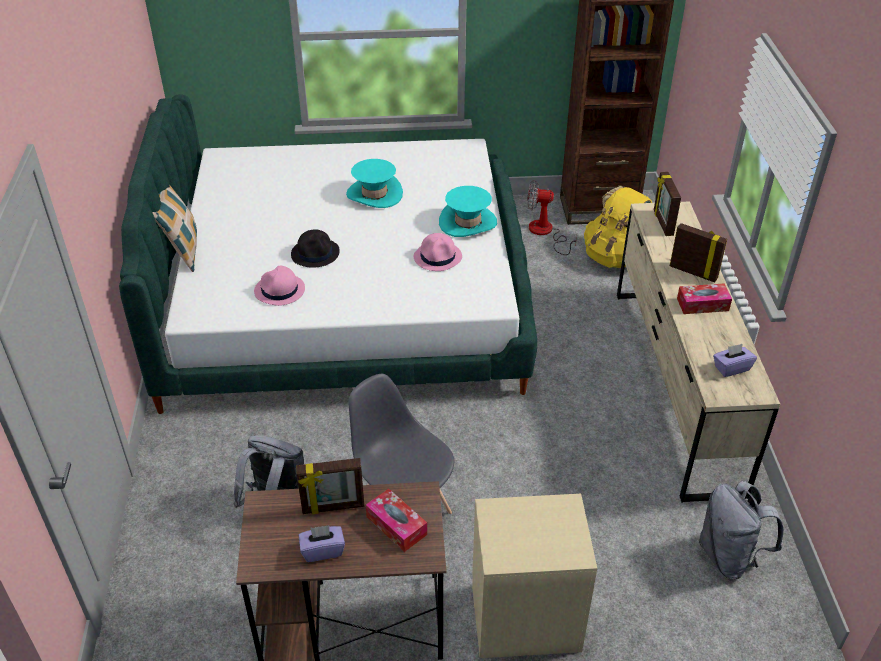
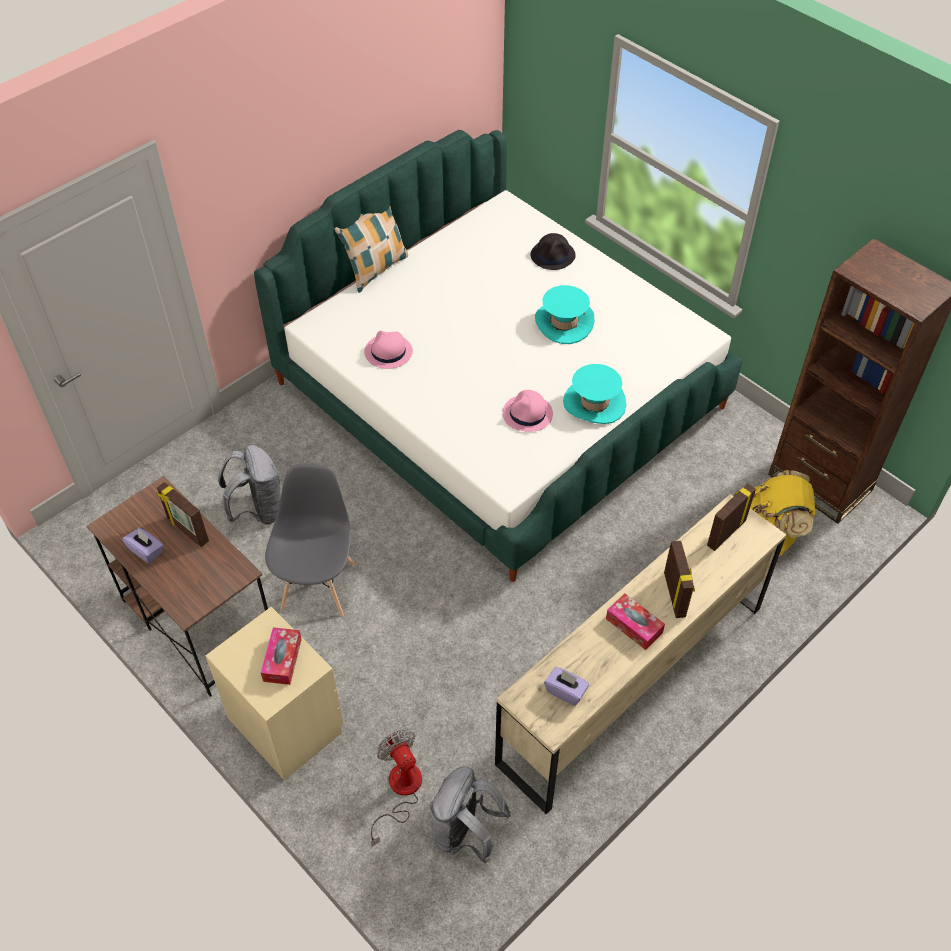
camera: 50 degrees right, 10 degrees up
(315, 253) = (451, 341): black hat -> black hat (553, 255)
(396, 525) = (200, 576): tissue box -> tissue box (282, 660)
(545, 233) = (736, 466): fan -> fan (400, 791)

